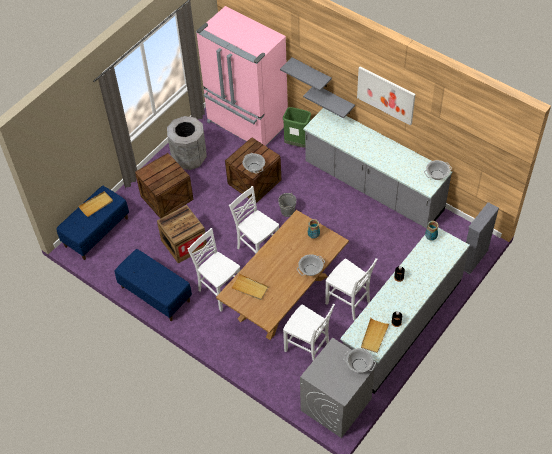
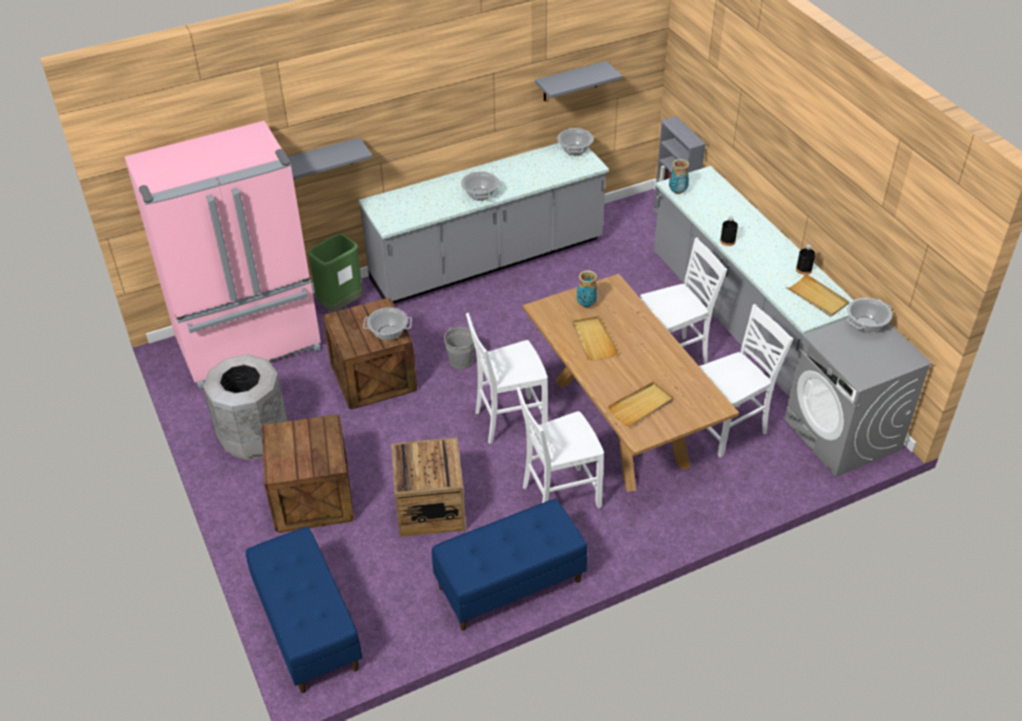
camera: 65 degrees left, 10 degrees down
(96, 205) = (285, 573): beige tray -> beige tray (593, 340)
(310, 270) = (648, 329): cooking pot -> cooking pot (480, 195)
(334, 99) = (371, 177): grey shelf -> grey shelf (570, 81)
(386, 95) = (458, 90): picture -> none

